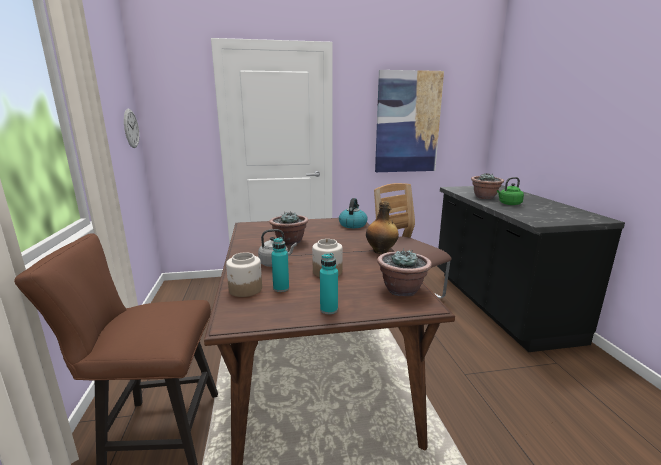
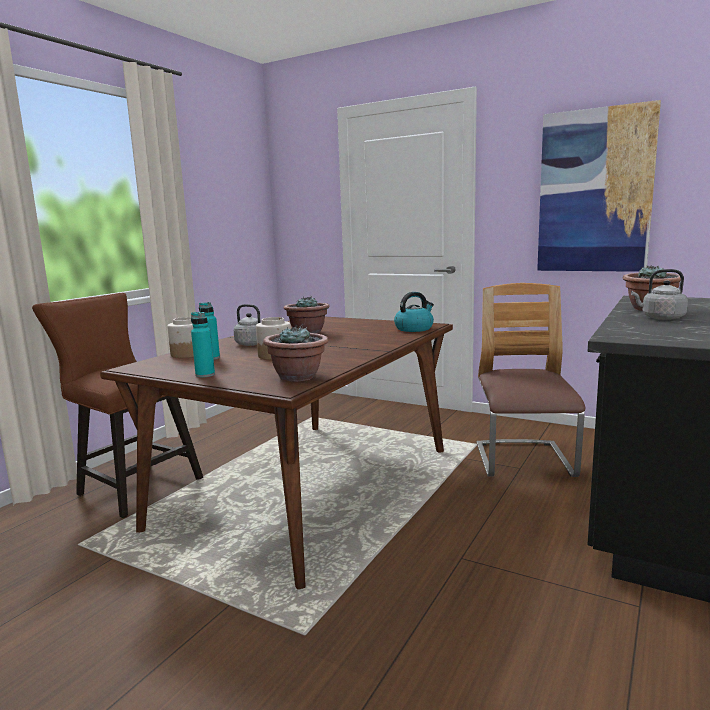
camera: 40 degrees right, 5 degrees down
(131, 128) = (253, 213): wall clock -> none
(381, 251) = (372, 351): bottle -> none
(509, 204) = (660, 318): green kettle -> grey kettle

